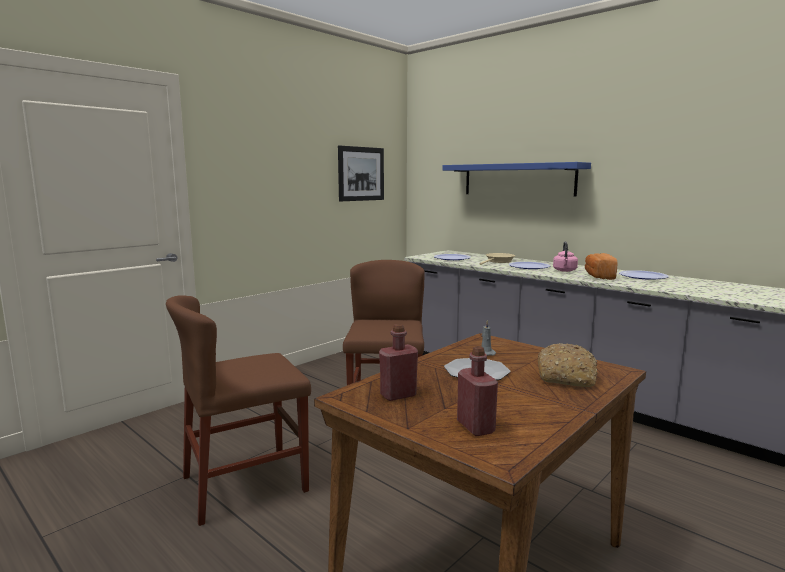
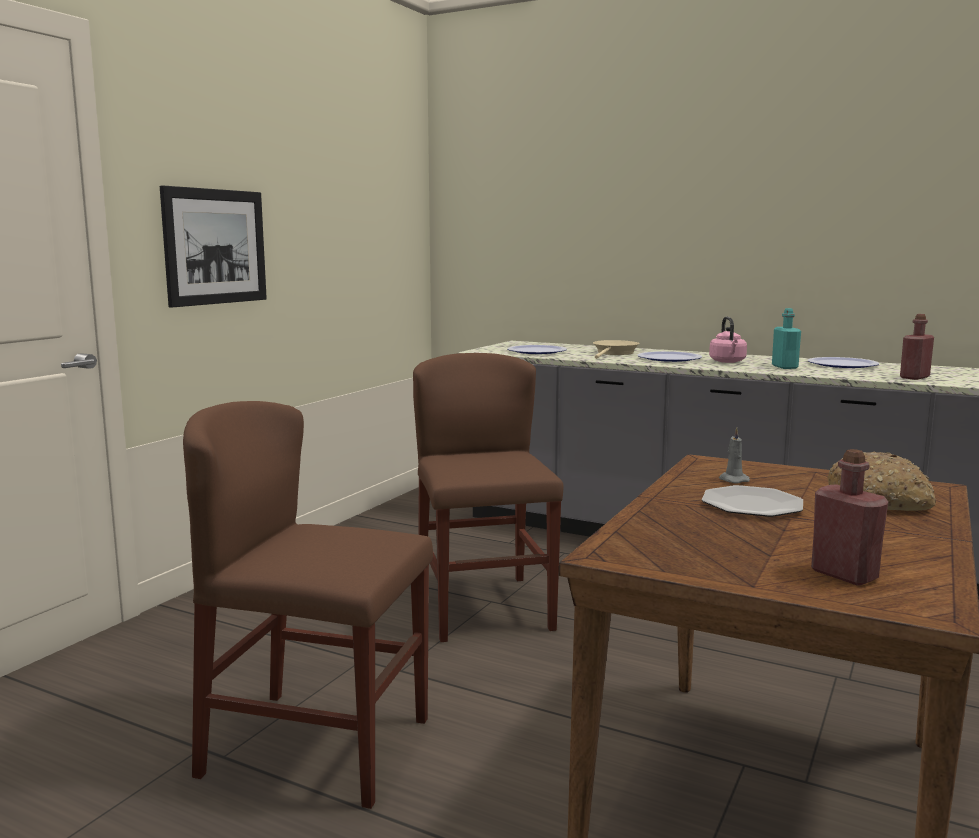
camera: 15 degrees left, 0 degrees up
(245, 484) = (317, 746): brown chair -> brown chair turned 60 degrees clockwise
(361, 174) = (368, 214): picture -> picture (215, 246)
(398, 395) = (682, 545): red bottle -> red bottle (914, 377)
(518, 179) = (629, 224): blue shelf -> none
(598, 276) = (784, 367): bread -> turquoise bottle

